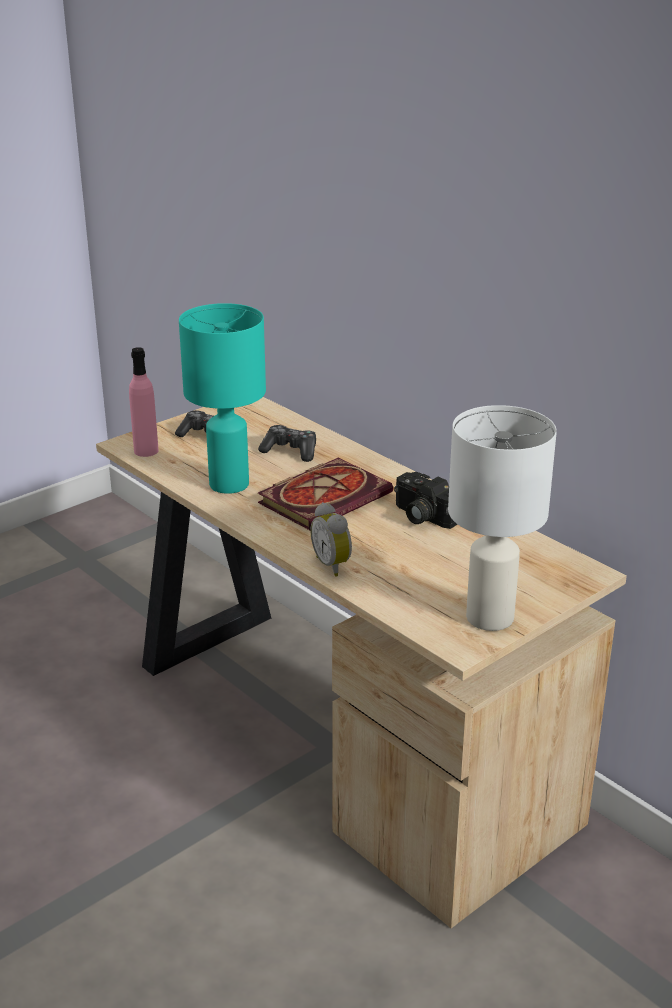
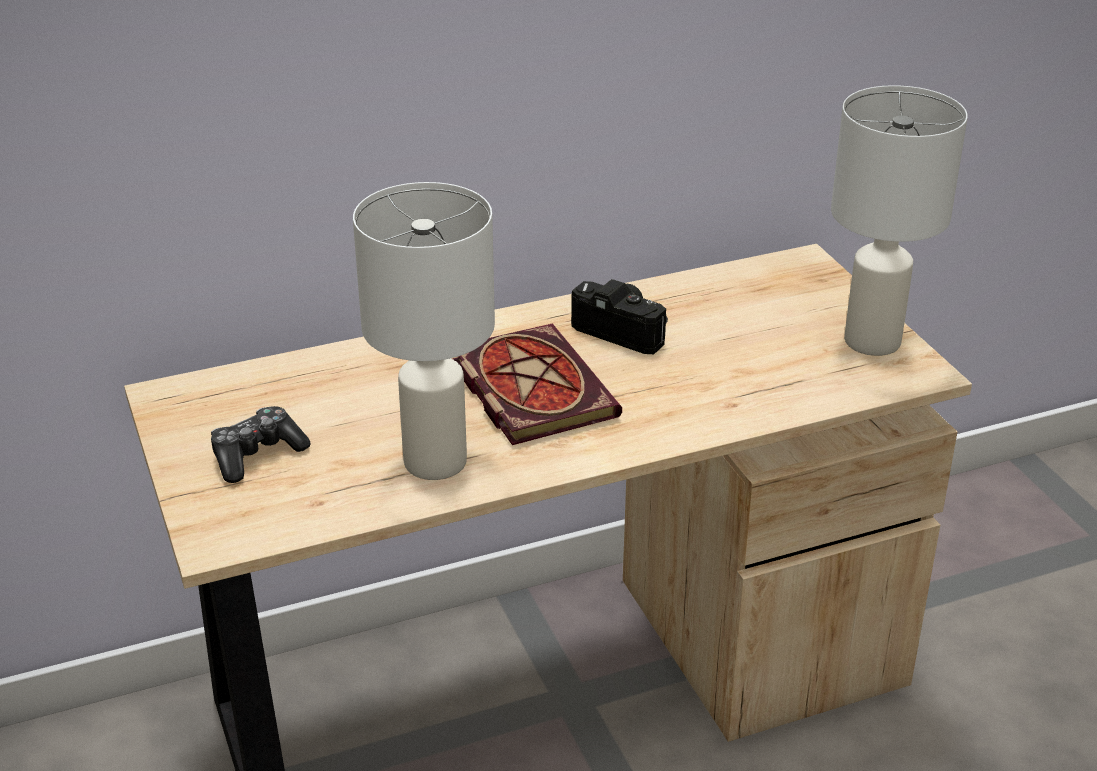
camera: 70 degrees left, 5 degrees up
(146, 451) = (259, 524): pink bottle -> none
(227, 484) = (434, 462): turquoise table lamp -> white table lamp
(290, 451) = (370, 389): game controller -> none
(333, 565) = (711, 418): alarm clock -> none
(422, 516) = (624, 330): camera -> camera turned 120 degrees counterclockwise

